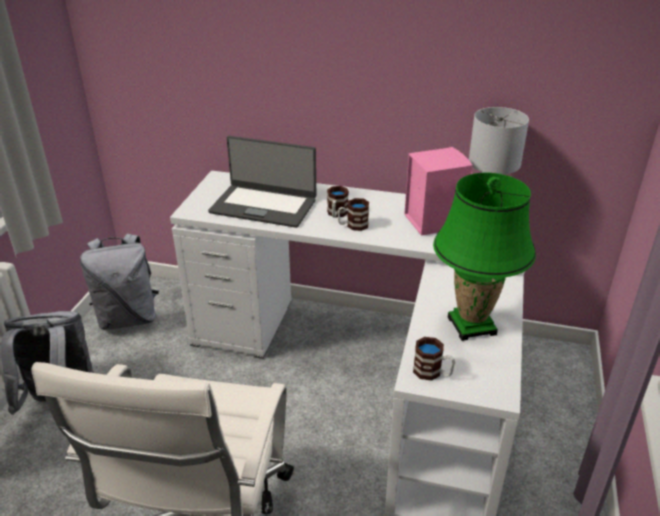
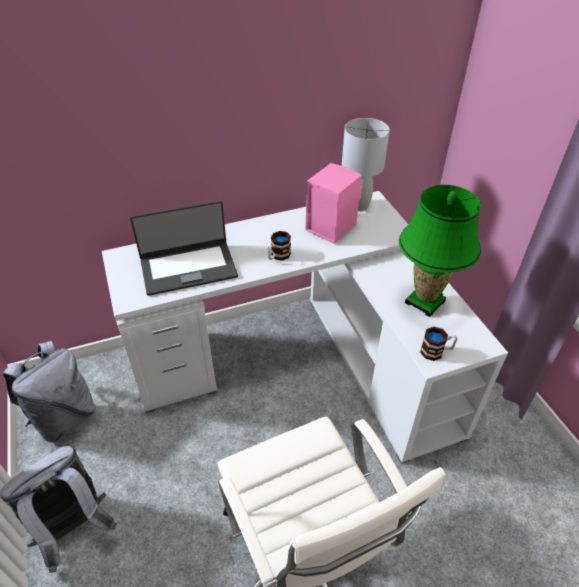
camera: 35 degrees left, 10 degrees up
(336, 214) = (255, 251): mug -> none

